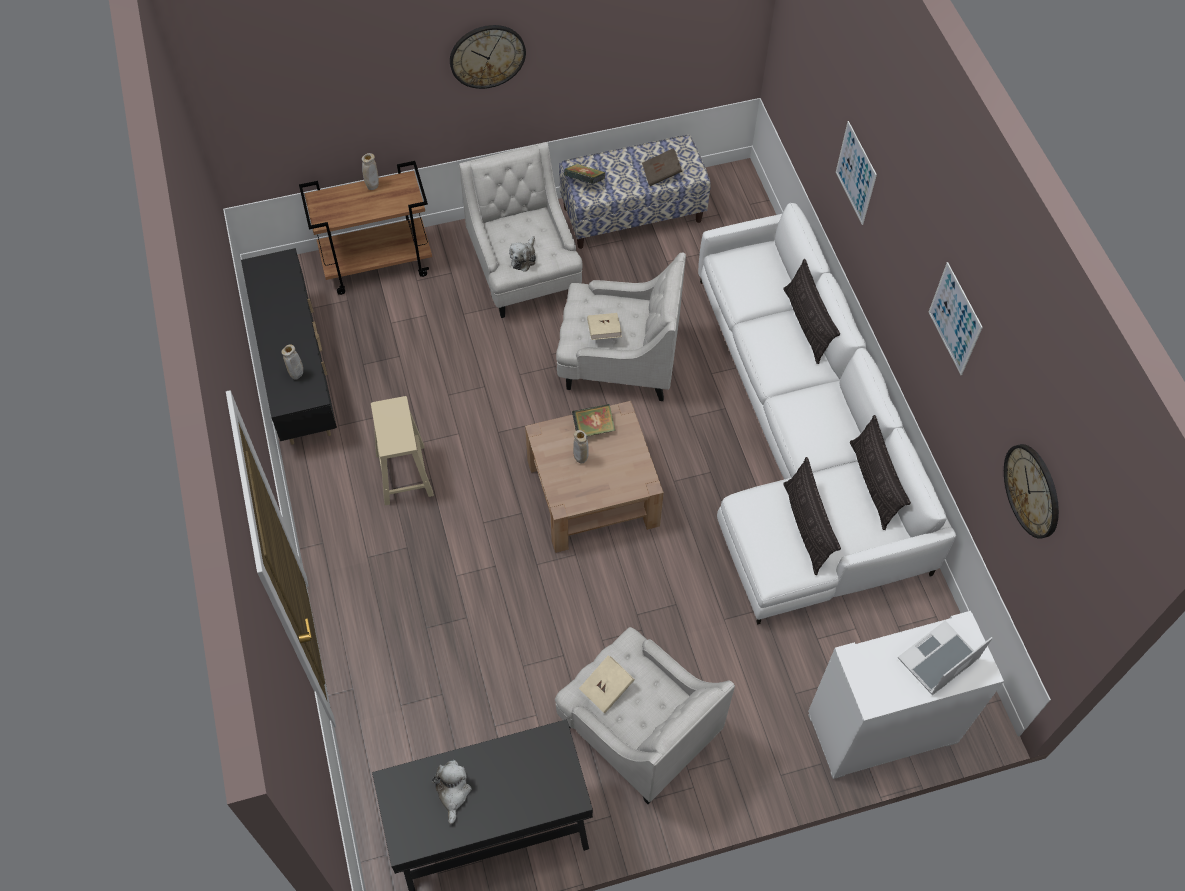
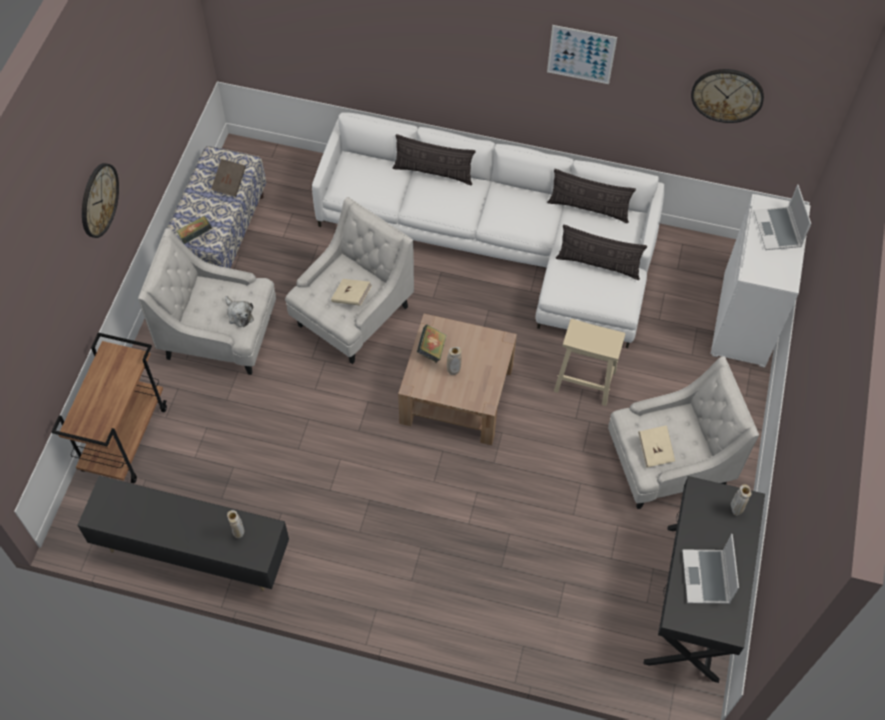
camera: 60 degrees left, 0 degrees up
(373, 187) = (95, 379): beige vase -> beige vase (735, 510)
(404, 473) = (350, 517): beige stool -> beige stool (583, 381)
(453, 792) = (706, 578): plush toy -> laptop
(855, 173) = (397, 44): picture -> none

